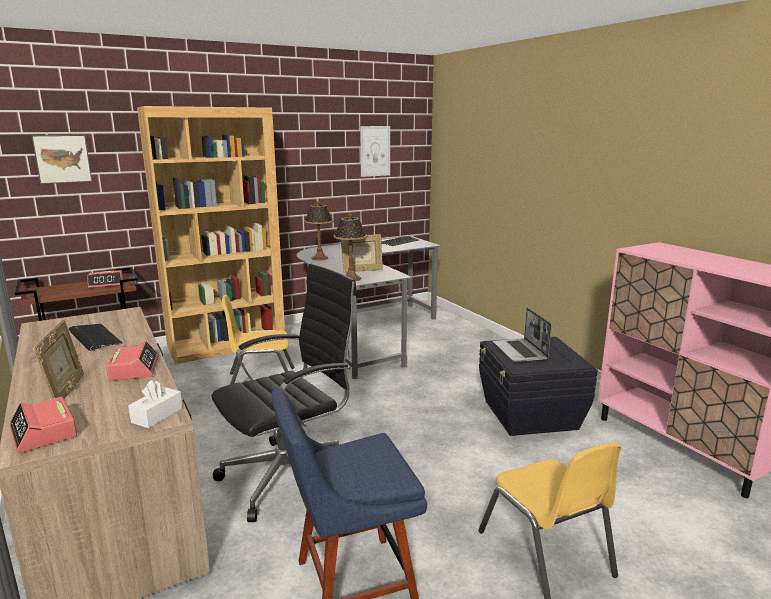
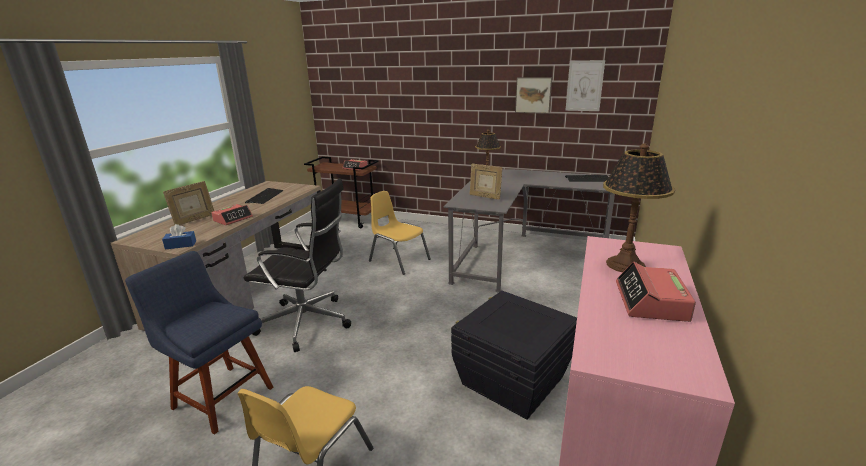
camera: 50 degrees right, 5 degrees up
(44, 433) = (148, 235): alarm clock -> alarm clock (651, 302)
(62, 158) = (346, 84): picture -> picture (533, 95)
(157, 415) = (180, 245): white tissue box -> blue tissue box
(227, 345) = (425, 230): brown bookcase -> none
(351, 278) = (460, 200): table lamp -> table lamp (625, 264)
(520, 352) = (507, 313): laptop -> none

